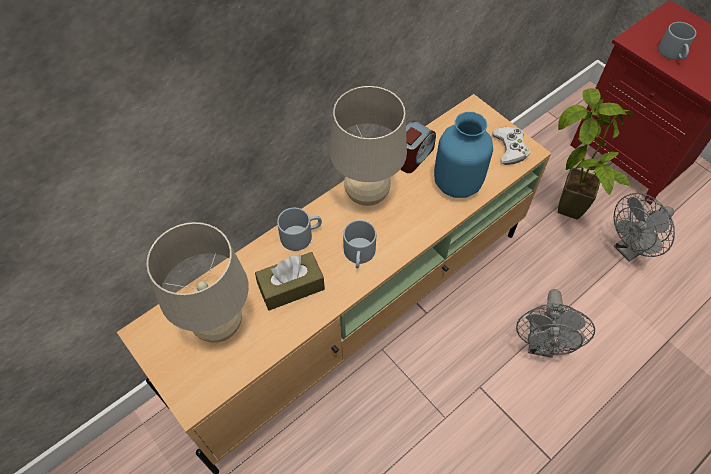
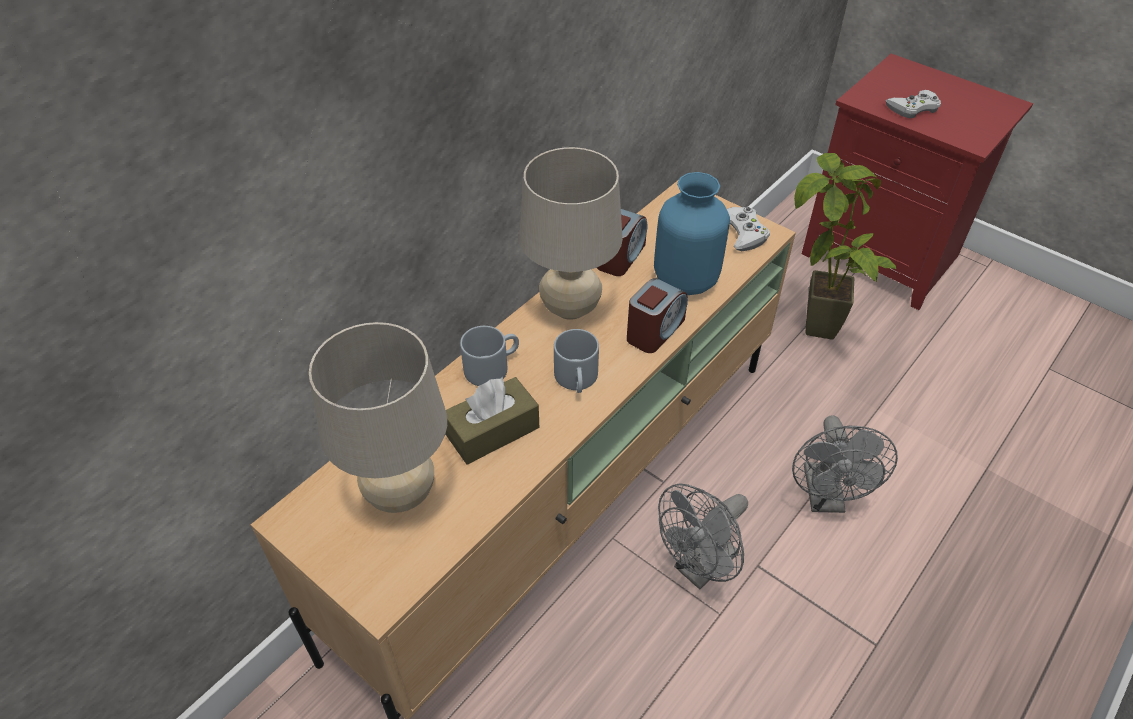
camera: 10 degrees left, 10 degrees down
(424, 223) = (654, 331): none -> alarm clock
(629, 249) = (908, 366): grey fan -> grey fan (699, 568)
(673, 54) = (913, 108): grey mug -> white game controller

